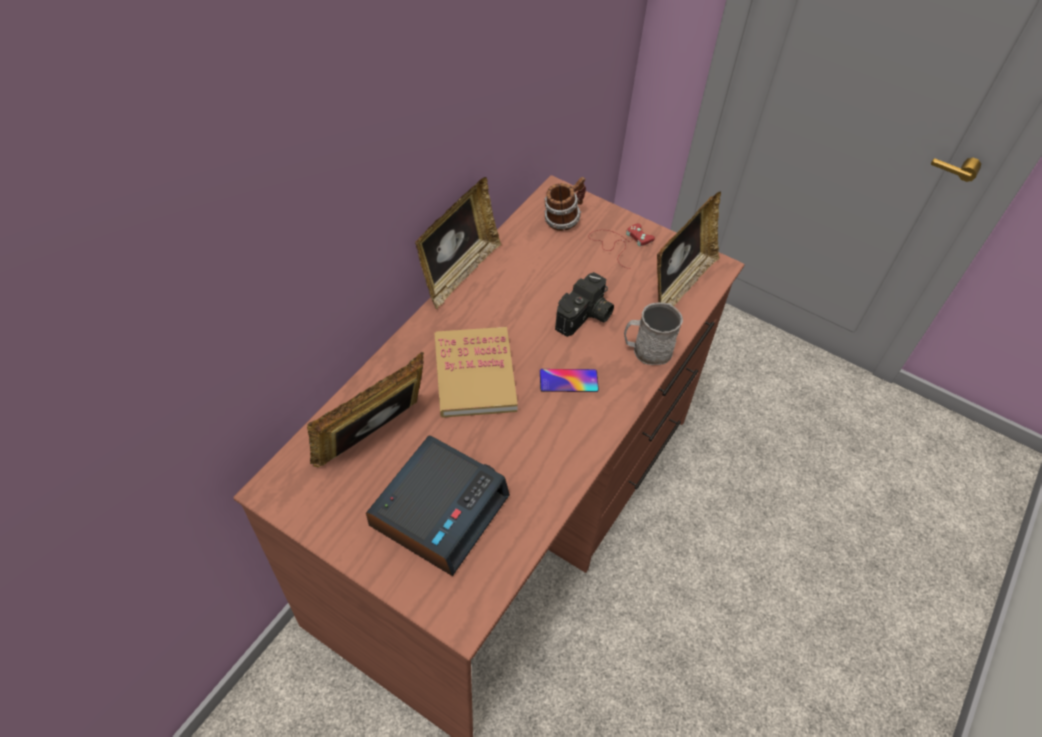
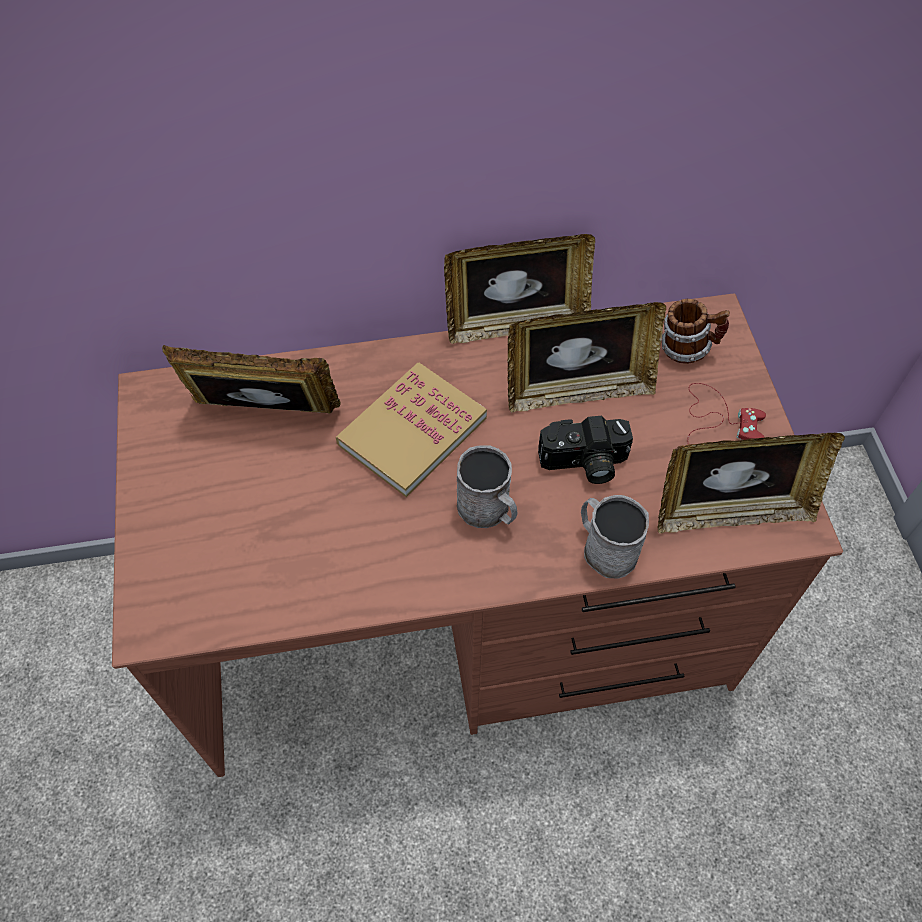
camera: 50 degrees right, 5 degrees up
(439, 509) = (240, 522): alarm clock -> none
(536, 282) = (578, 391): none -> picture frame
(568, 381) = (488, 510): phone -> grey mug

